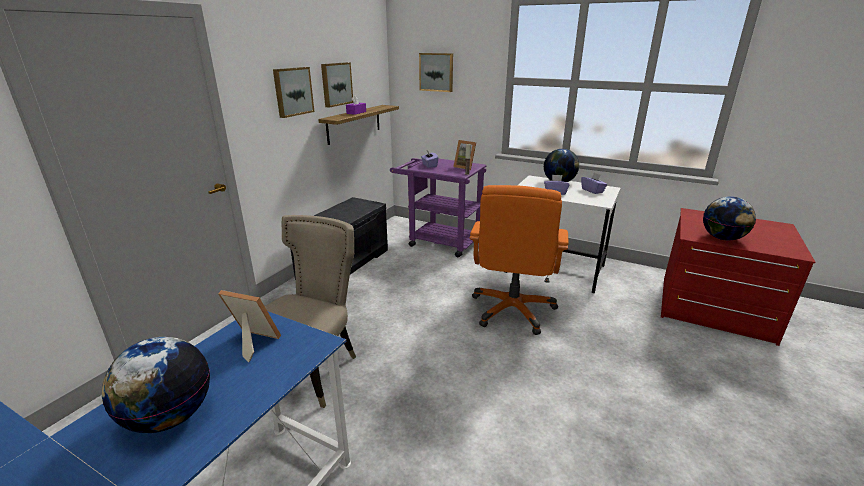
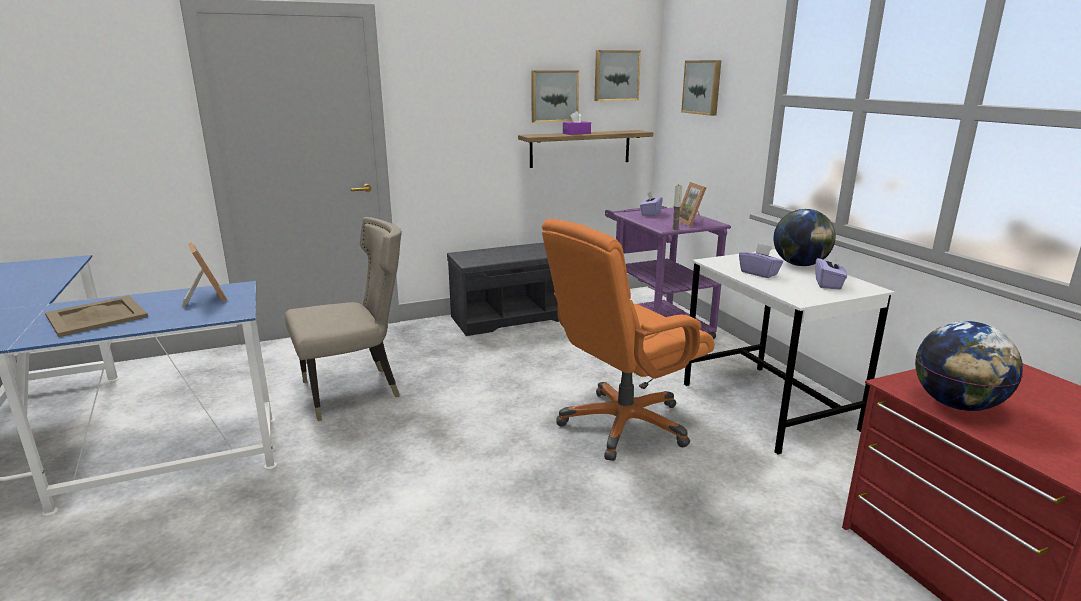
camera: 40 degrees right, 5 degrees down
(169, 417) = (96, 316): globe -> beige tray
(292, 91) = (482, 99): picture -> picture (616, 75)

